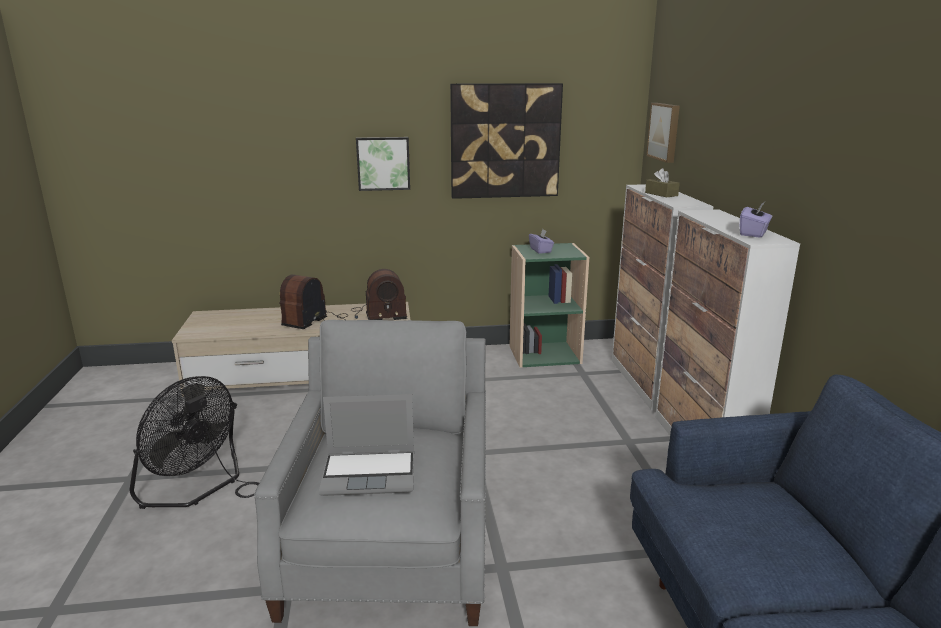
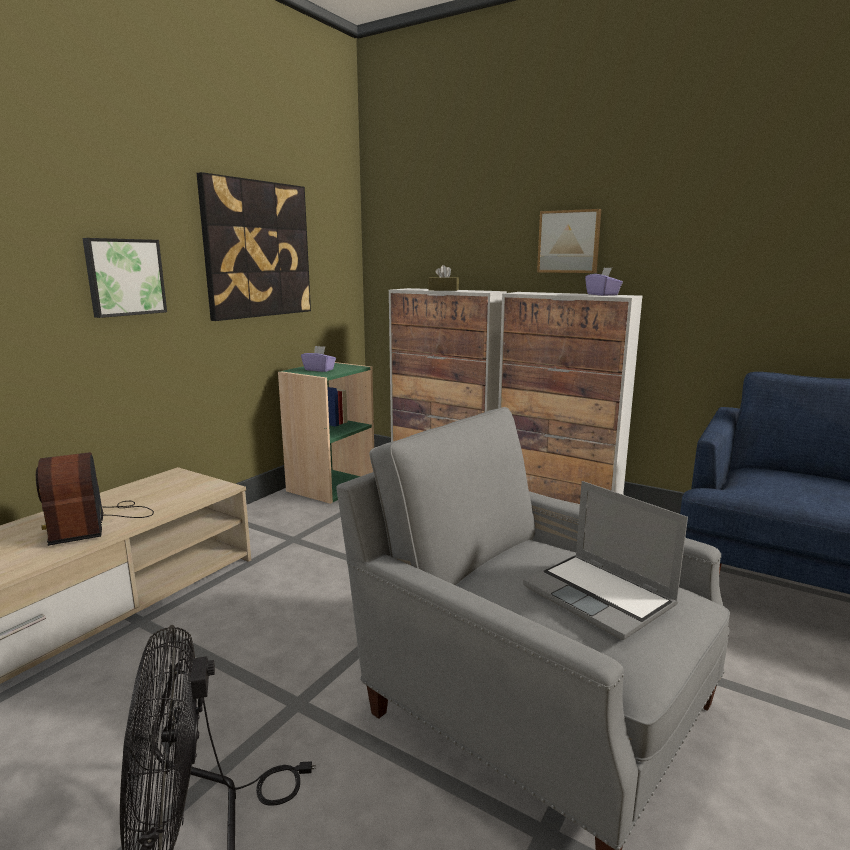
camera: 50 degrees left, 5 degrees down
(370, 473) = (601, 597): laptop -> laptop turned 105 degrees clockwise
(378, 314) = (171, 488): radio -> none
(665, 132) = (404, 238): picture -> picture (569, 242)

